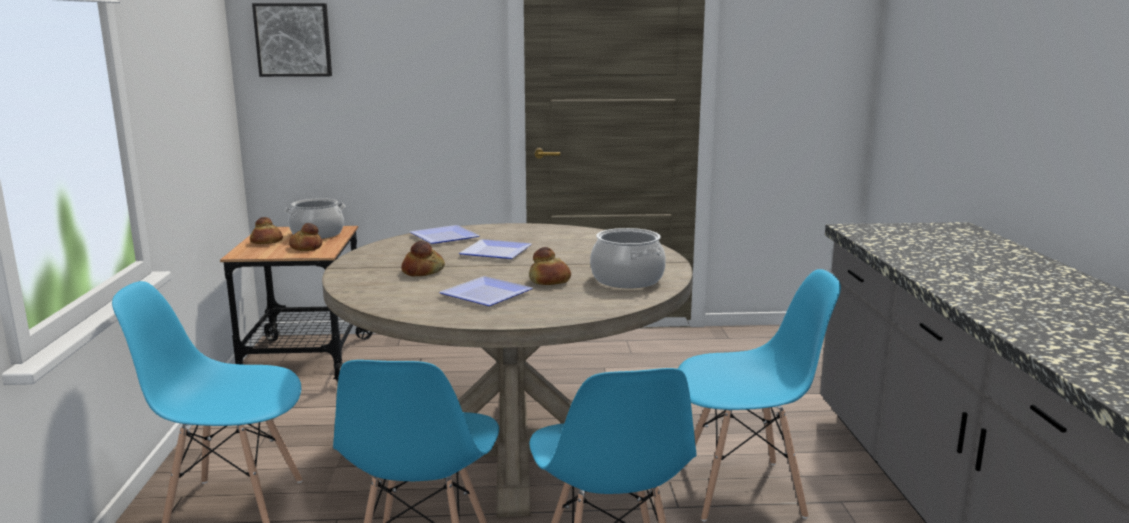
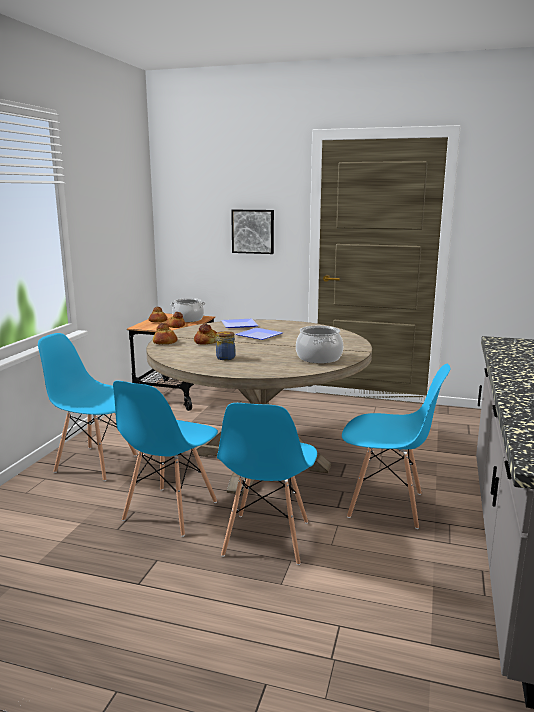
camera: 20 degrees right, 0 degrees up
(293, 40) = (186, 203): picture -> picture (253, 231)
(483, 295) = (225, 357): plate -> jar
(549, 281) = (271, 354): bread -> bread (165, 343)

